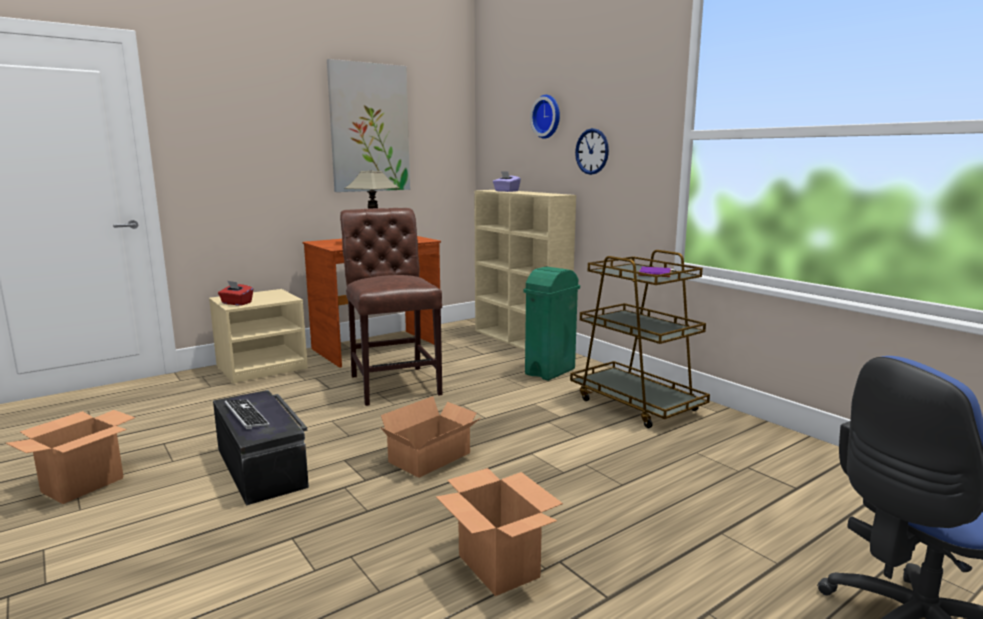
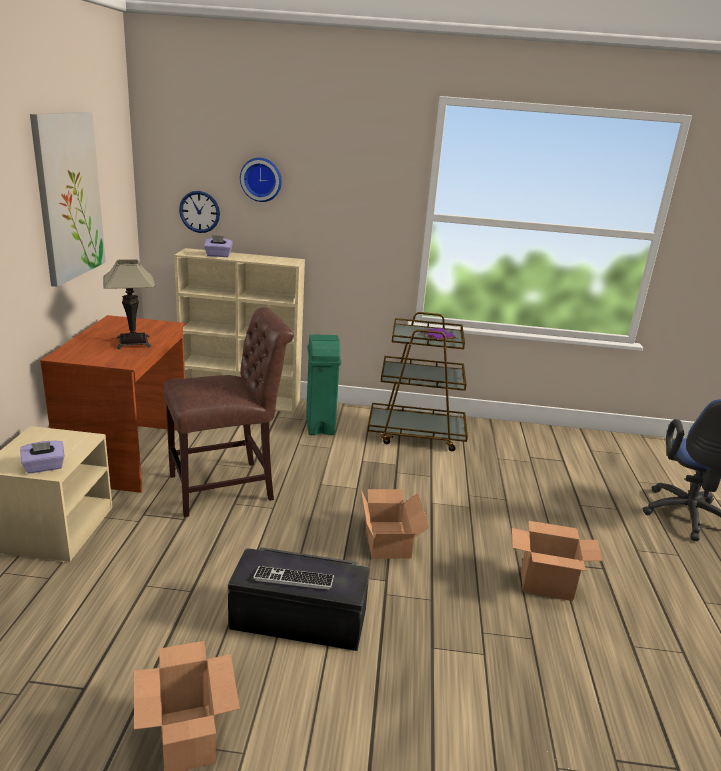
camera: 50 degrees left, 10 degrees up
(236, 303) = (44, 467): red tissue box -> purple tissue box
(394, 383) = (228, 487): brown chair -> brown chair turned 135 degrees clockwise
(592, 151) = (323, 220): wall clock -> wall clock (199, 212)

